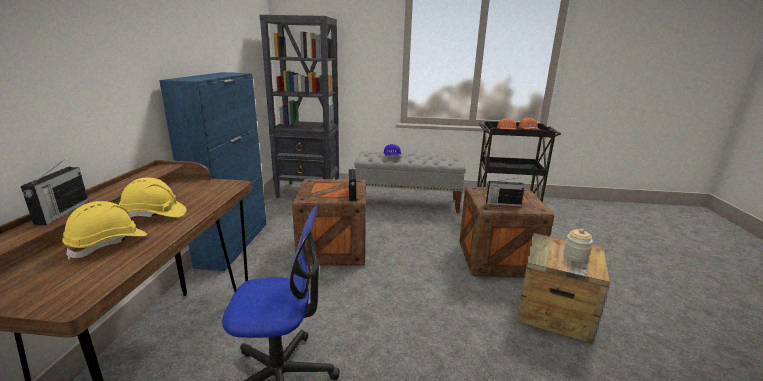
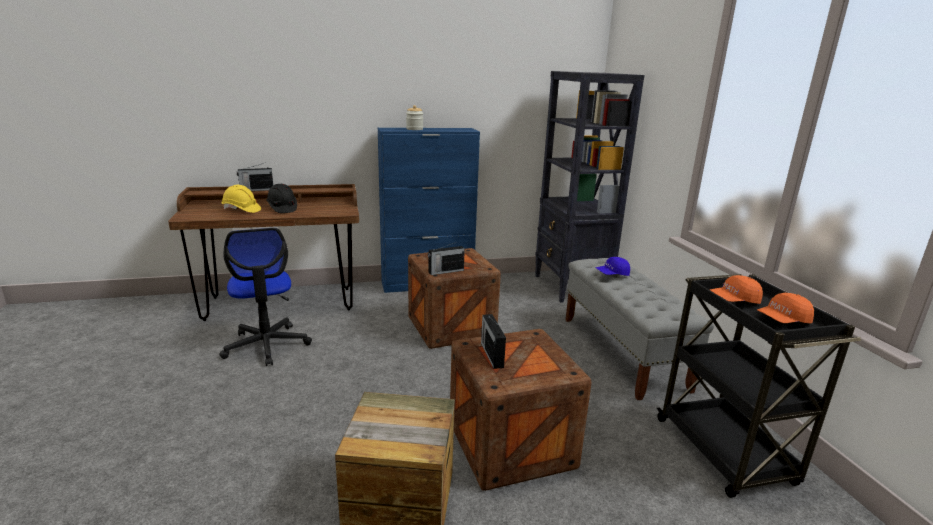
camera: 70 degrees right, 0 degrees up
(154, 215) = (282, 208): yellow hard hat -> black hard hat
(575, 256) = (395, 431): jar -> jar (414, 129)

